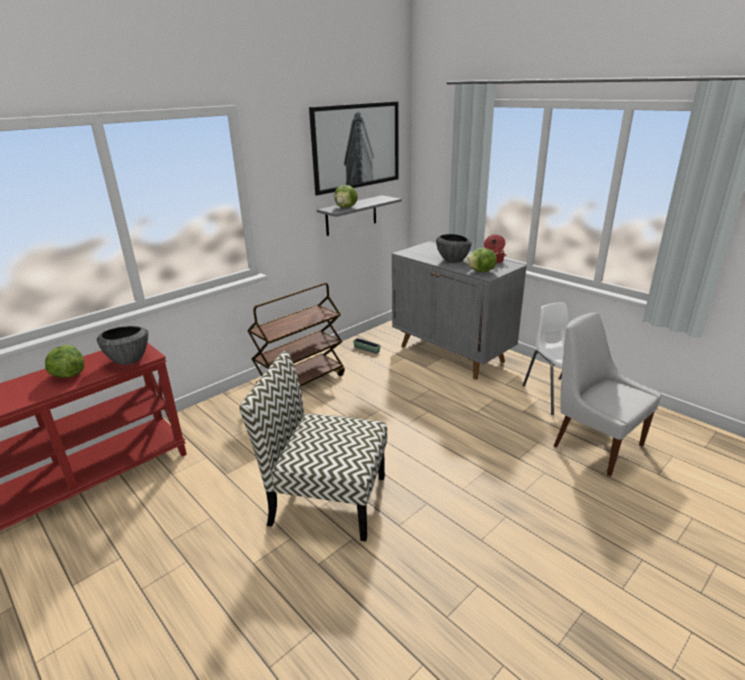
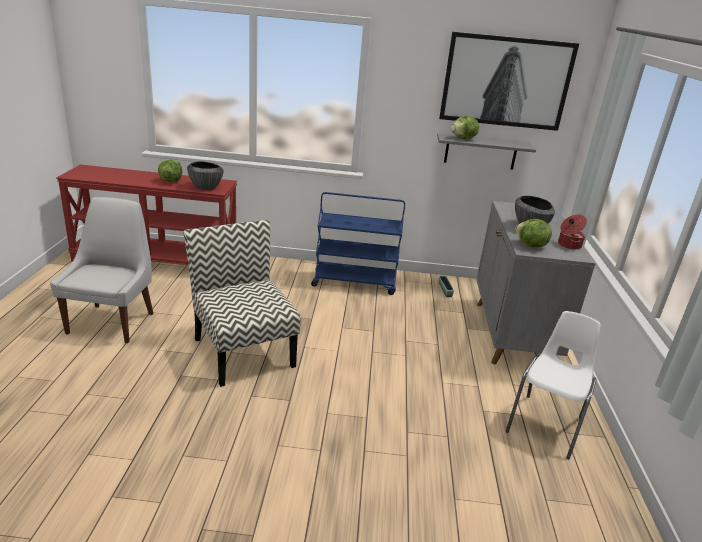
camera: 45 degrees right, 0 degrees up
(301, 383) = (355, 282): brown cart -> blue cart
(594, 444) = (496, 478): white chair -> white chair (113, 322)

